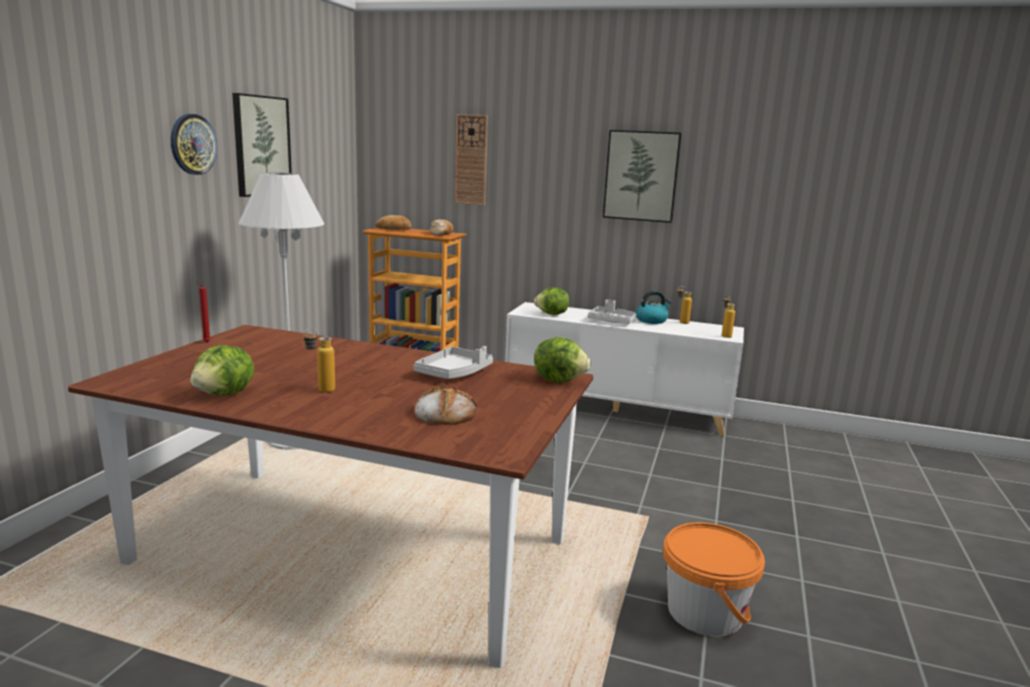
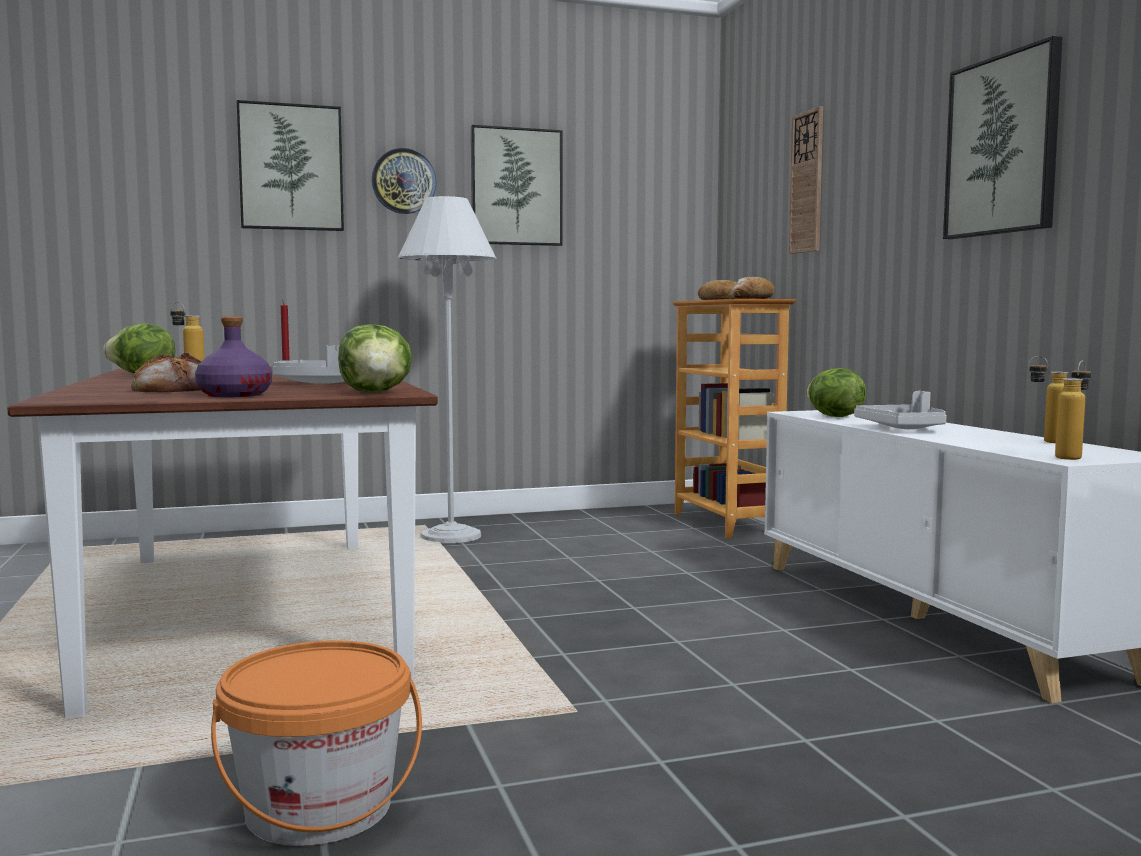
camera: 55 degrees right, 10 degrees down
(108, 134) = (291, 167): none -> picture
(530, 409) = (234, 395): none -> purple bottle
(651, 320) = (992, 434): kettle -> none

